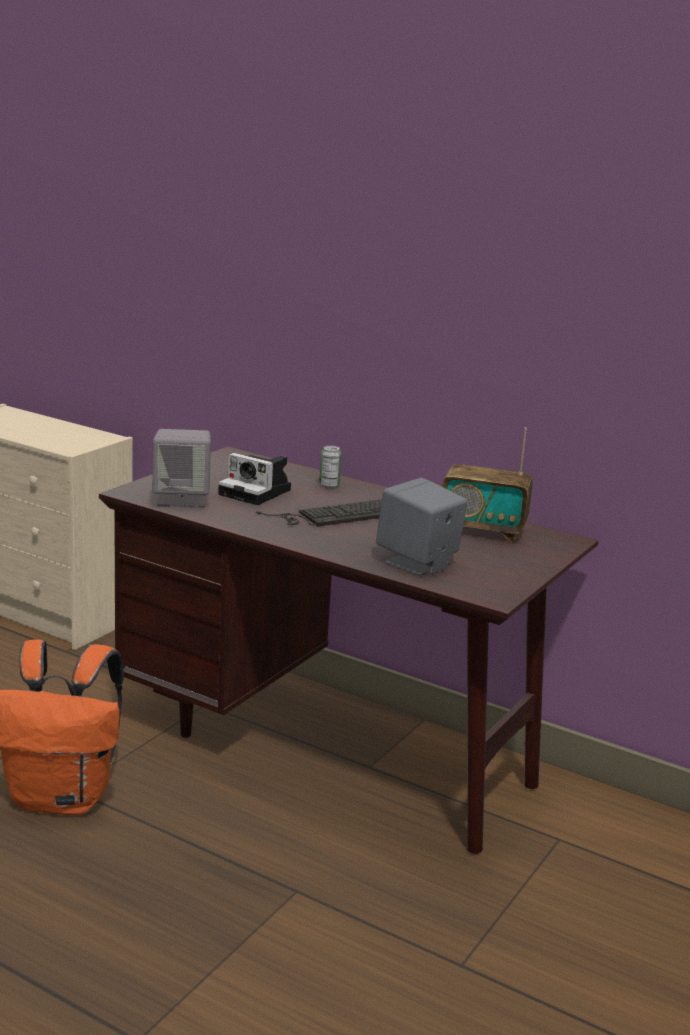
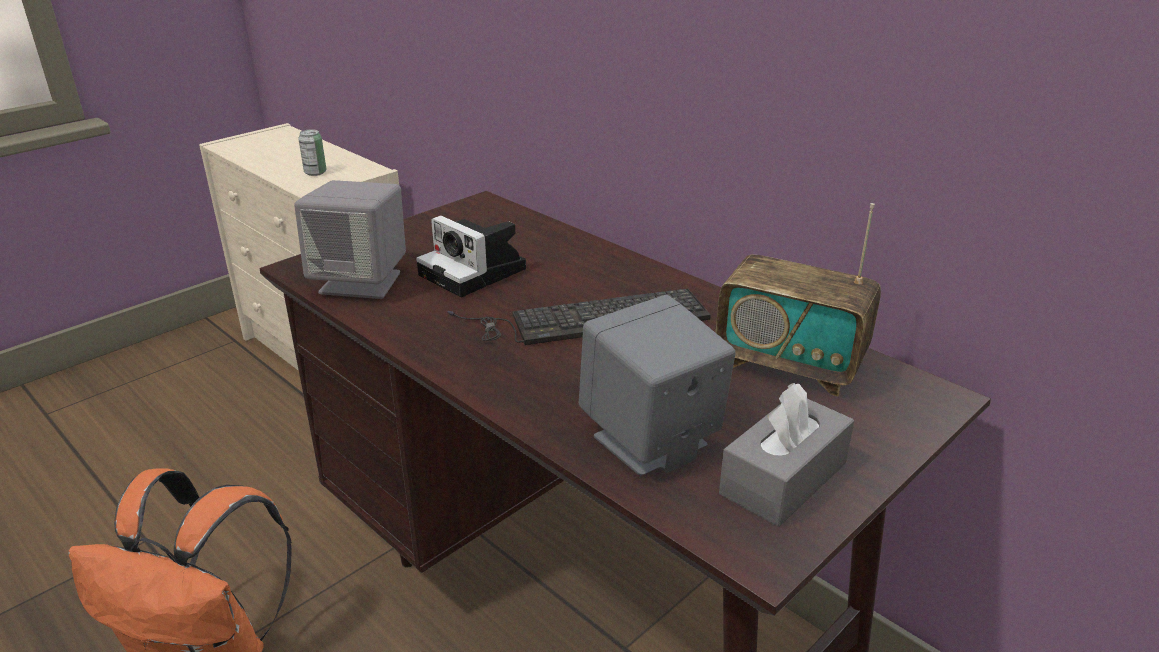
camera: 15 degrees right, 10 degrees up
(329, 485) = (586, 261): can -> can (315, 172)
(496, 573) = (783, 478): none -> grey tissue box

